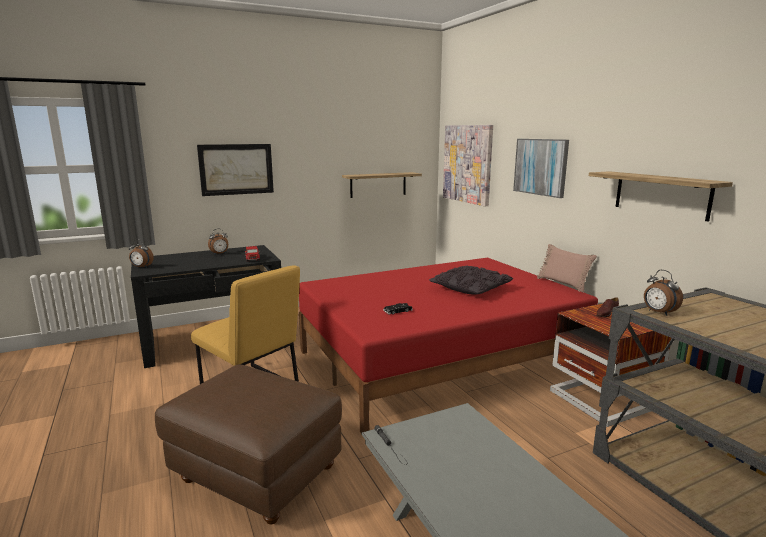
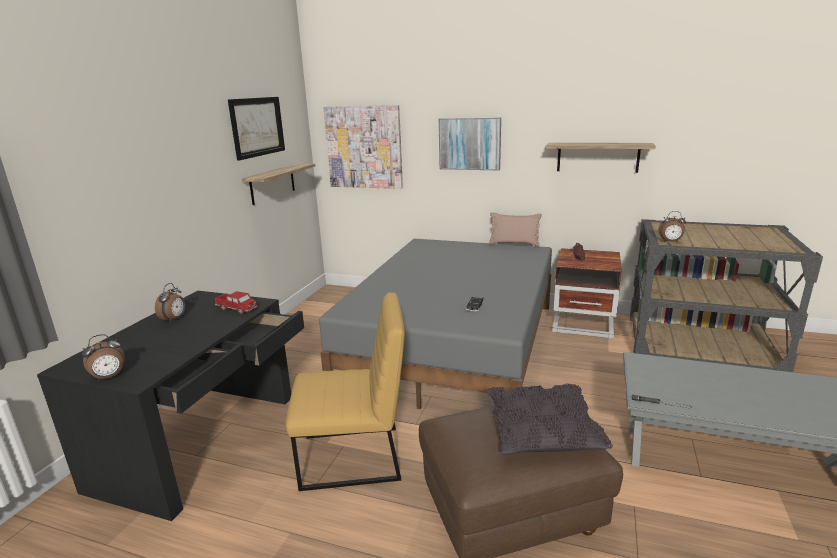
camera: 45 degrees left, 5 degrees up
(236, 169) = (133, 192): picture -> picture (257, 127)
(439, 361) = (454, 346): red bed -> grey bed
(470, 289) = (472, 268): black pillow -> black pillow (542, 430)

